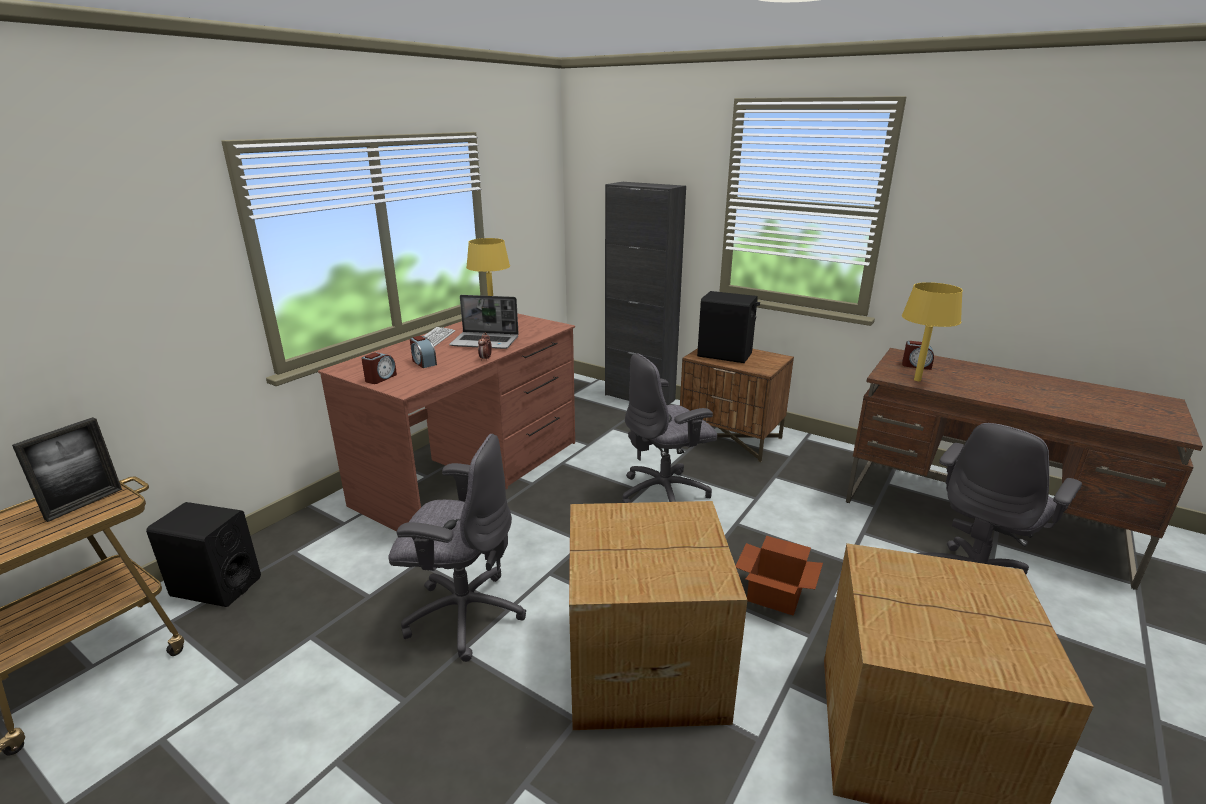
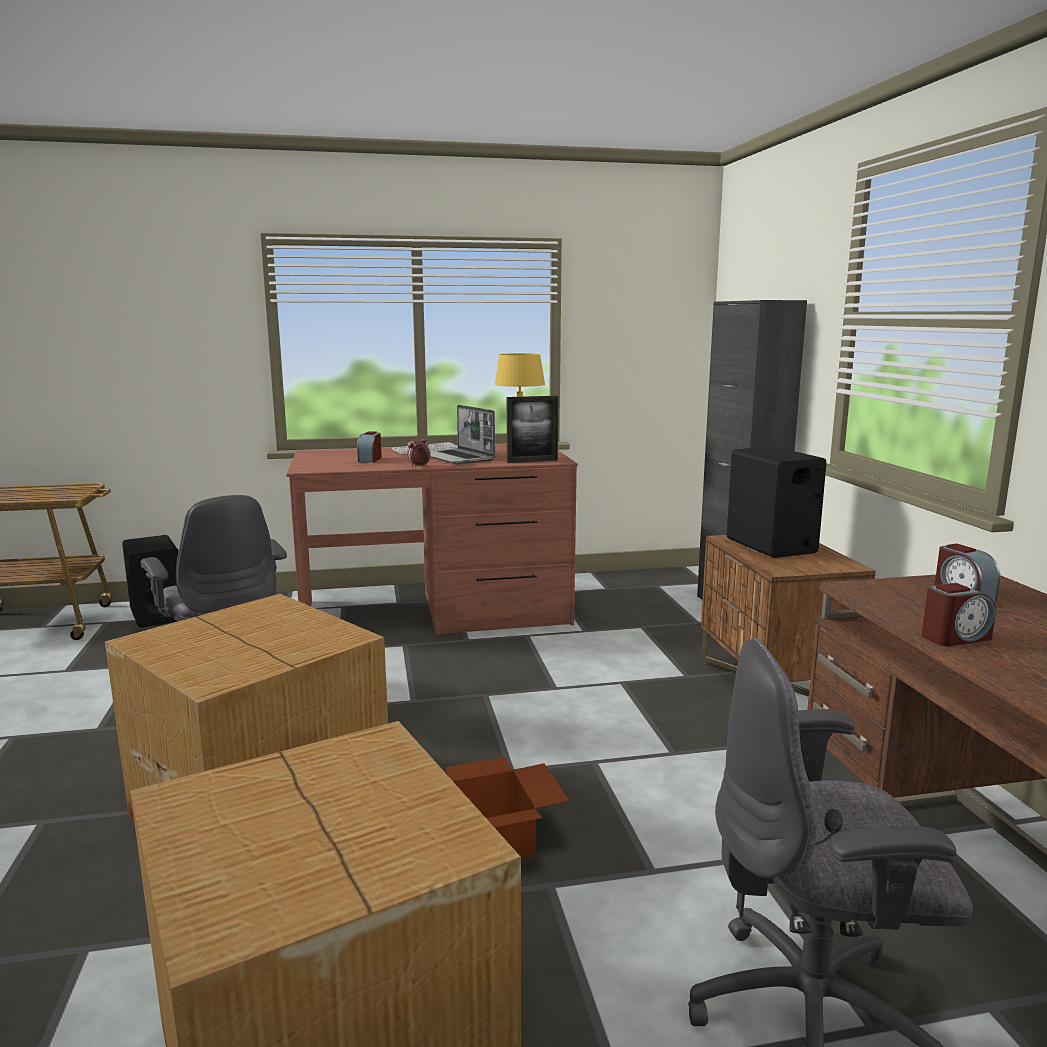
camera: 45 degrees right, 10 degrees down
(84, 504) = (60, 492): picture frame -> picture frame (532, 461)
(380, 378) = (313, 461): alarm clock -> alarm clock (954, 637)
(665, 494) = (572, 701): grey office chair -> none
(917, 380) = (902, 605): yellow table lamp -> none

